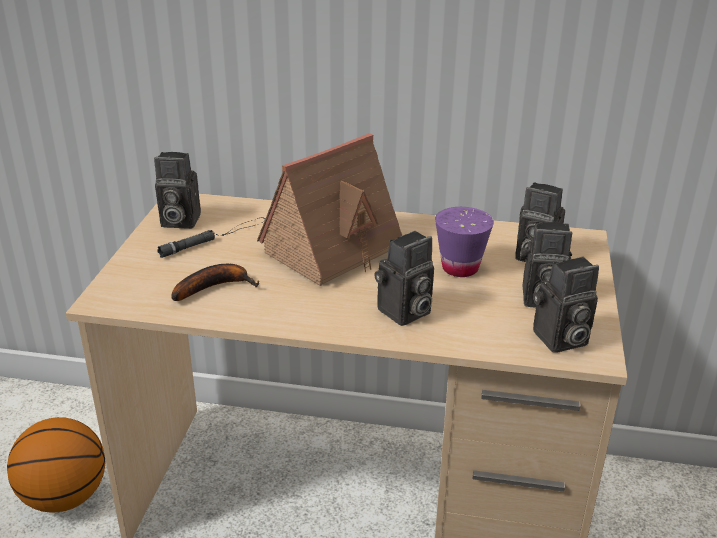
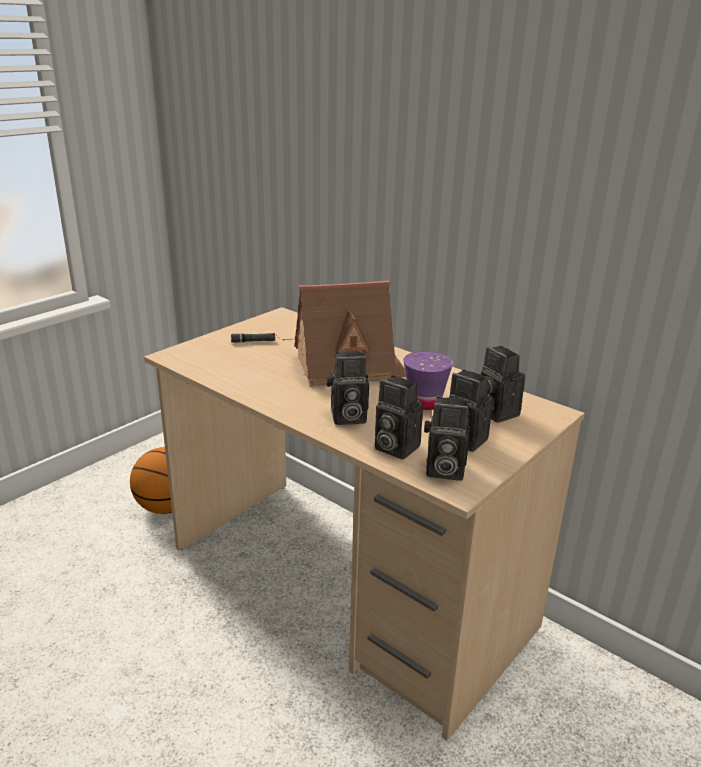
camera: 30 degrees right, 5 degrees down
(177, 221) = (266, 325): camera -> camera (393, 447)
(215, 287) = (243, 367): banana -> none

